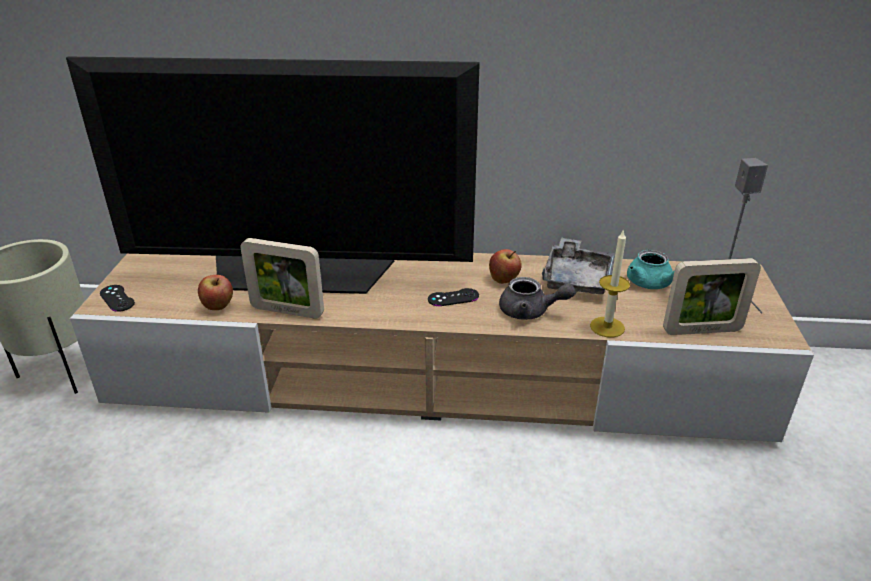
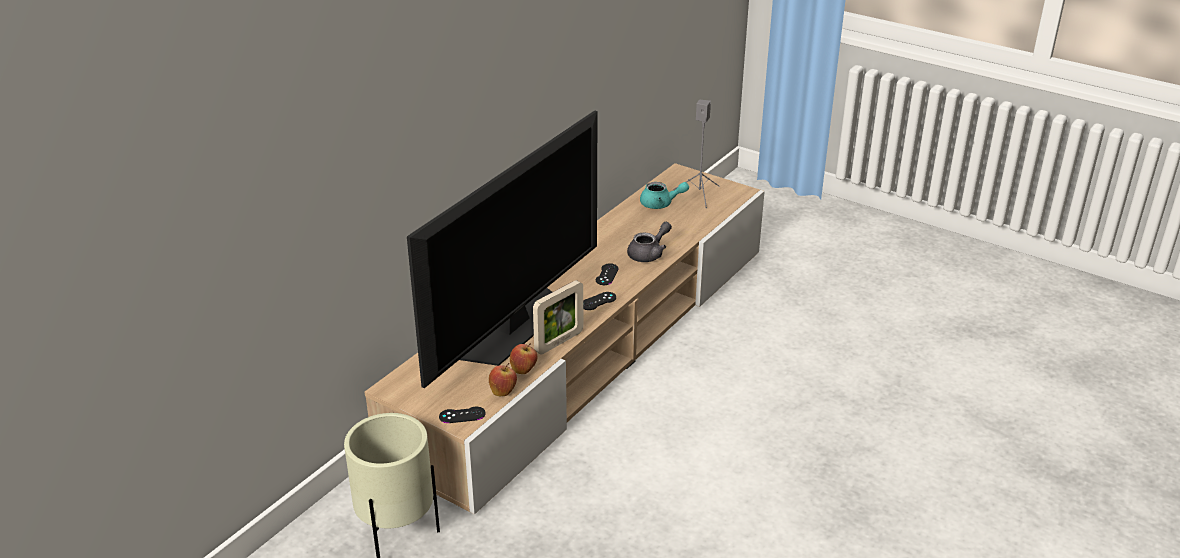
camera: 60 degrees left, 0 degrees up
(391, 309) = (598, 301): none -> black game controller
(504, 280) = (605, 250): apple -> apple (503, 391)
(577, 278) = (629, 224): grey tray -> none
(607, 327) = (688, 236): candle -> none
(702, 330) = (717, 210): picture frame -> none

